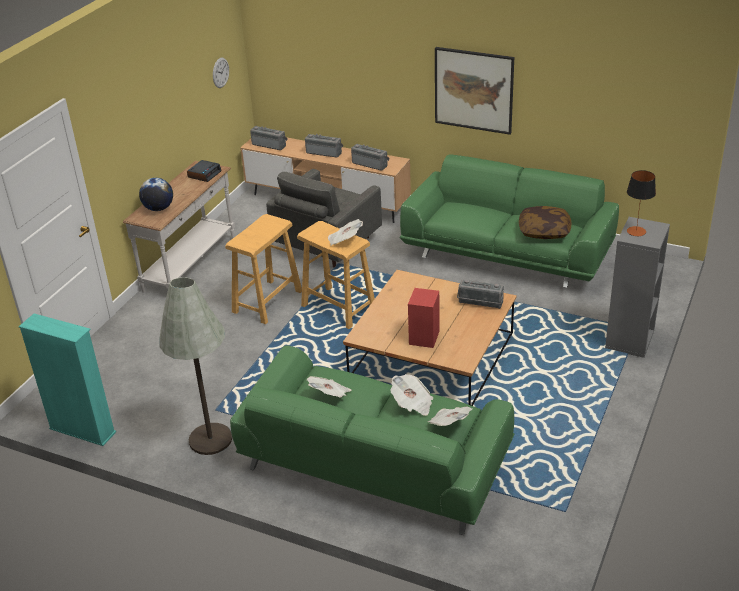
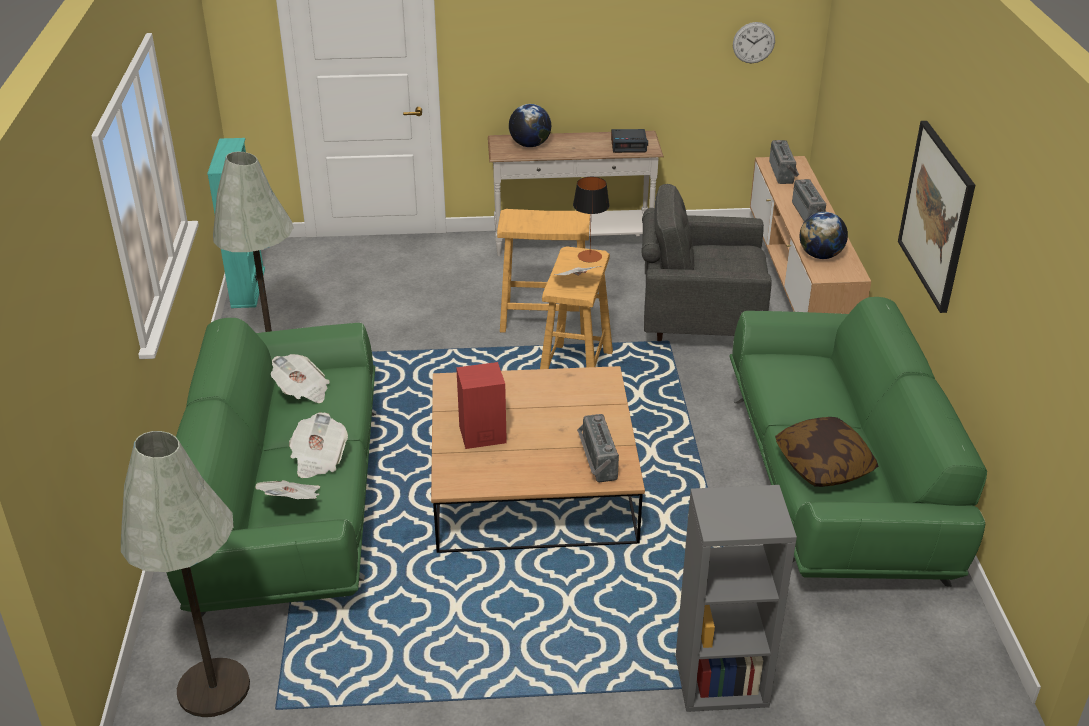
camera: 60 degrees right, 0 degrees up
(370, 164) = (820, 255): radio -> globe
(532, 537) = (213, 688): none -> grey floor lamp
(636, 231) = (736, 503): table lamp -> table lamp (589, 256)

